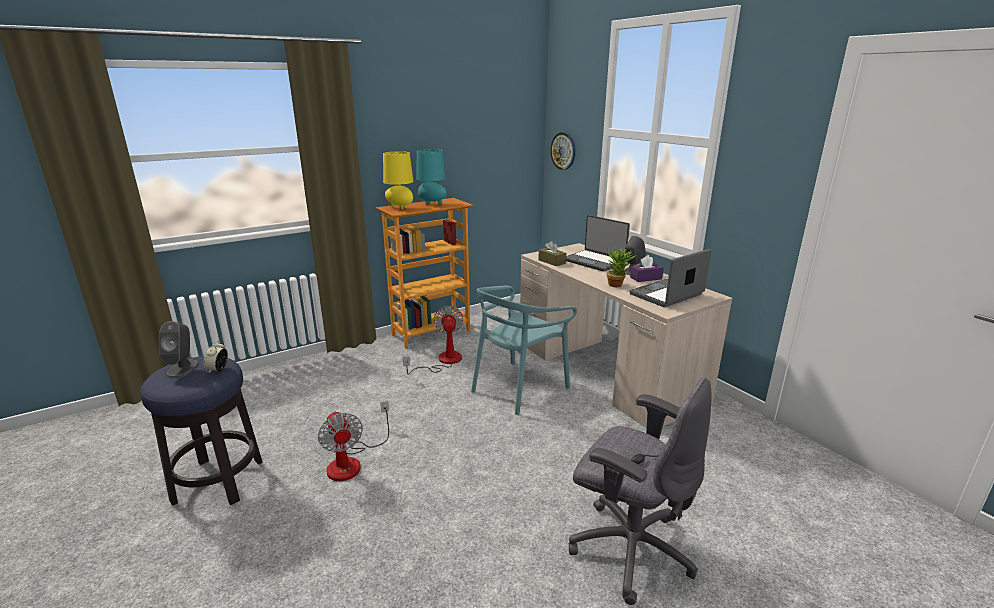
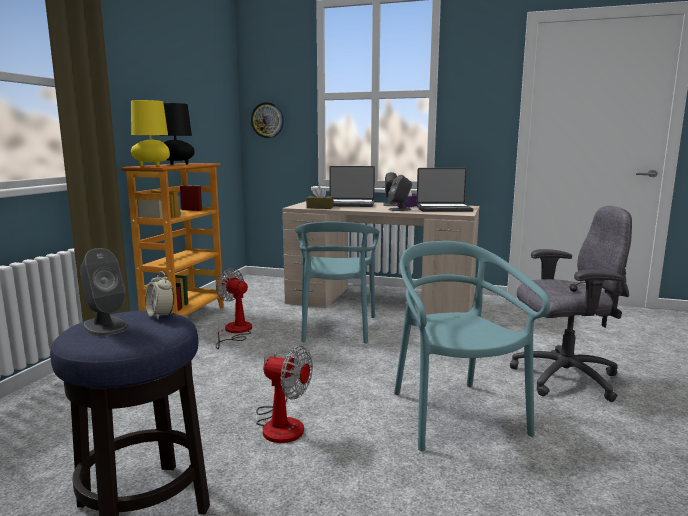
camera: 40 degrees left, 10 degrees down
(432, 203) = (177, 164): turquoise table lamp -> black table lamp
(465, 525) = (454, 415): none -> turquoise chair
(617, 284) = (400, 209): potted plant -> grey speaker
(667, 295) = (443, 209): laptop -> laptop turned 105 degrees counterclockwise

